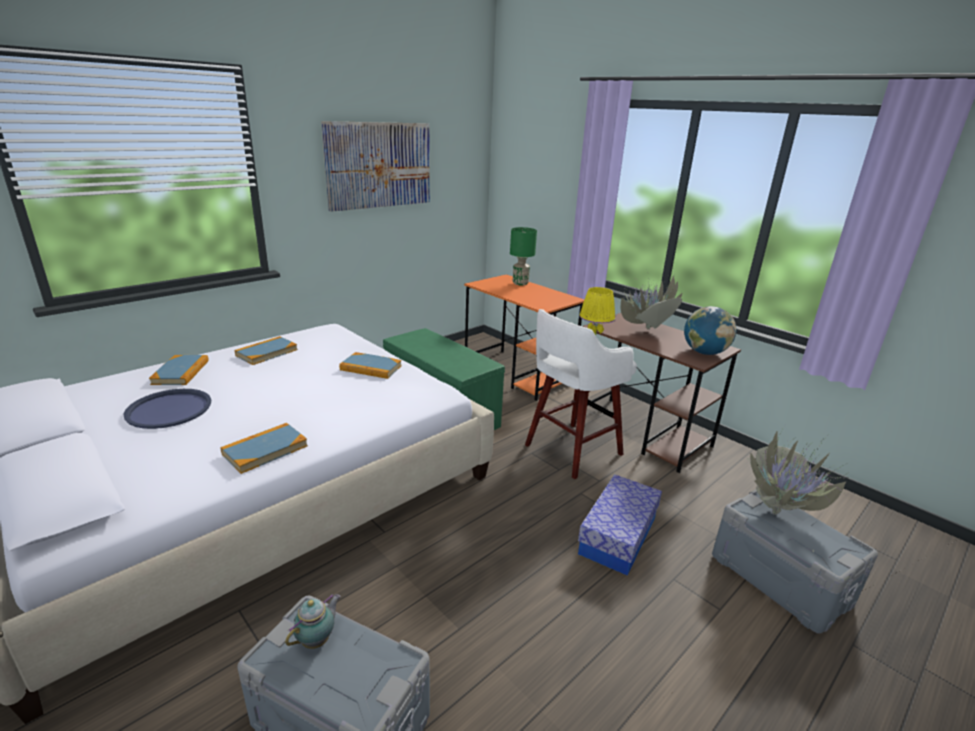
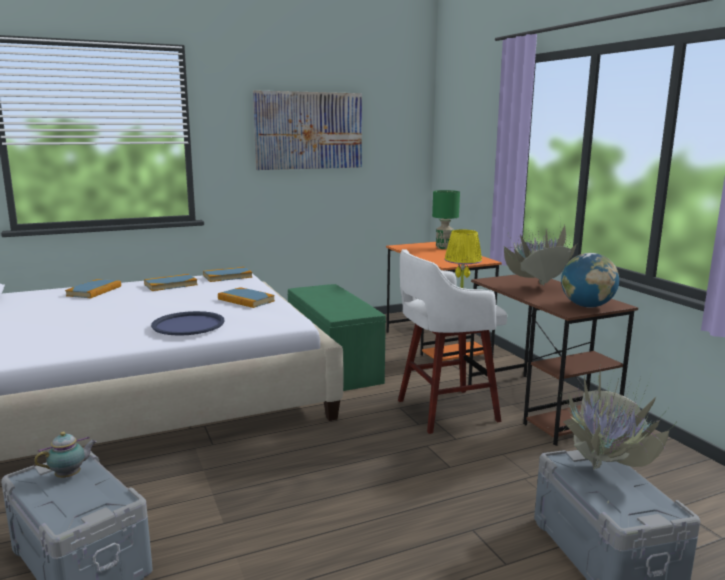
camera: 20 degrees right, 10 degrees down
(169, 409) = (64, 310): blue tray -> blue tray (188, 324)
(265, 450) = (108, 339): book -> book (227, 276)
(618, 536) = (438, 485): storage box -> none

